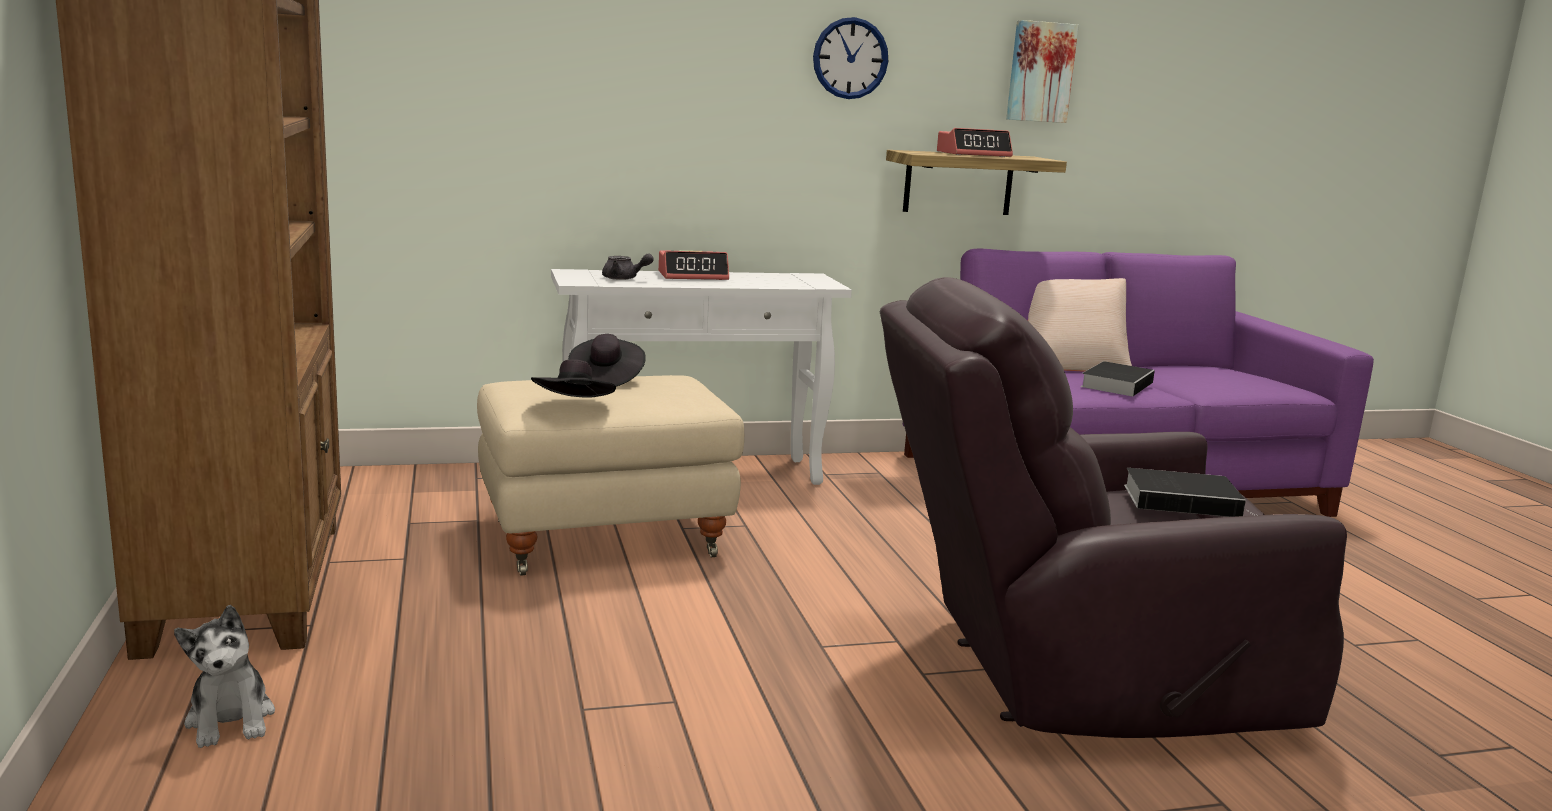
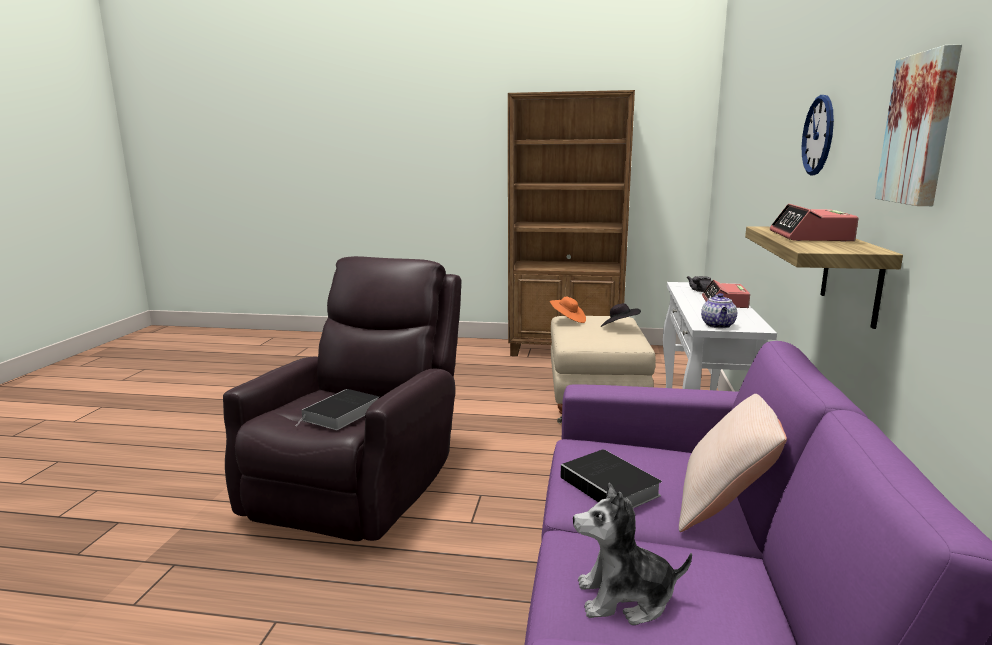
camera: 115 degrees right, 0 degrees up
(231, 719) = (471, 349): plush toy -> plush toy (625, 598)
(574, 406) = (568, 320): black hat -> orange hat
(820, 282) = (718, 325): none -> teapot

